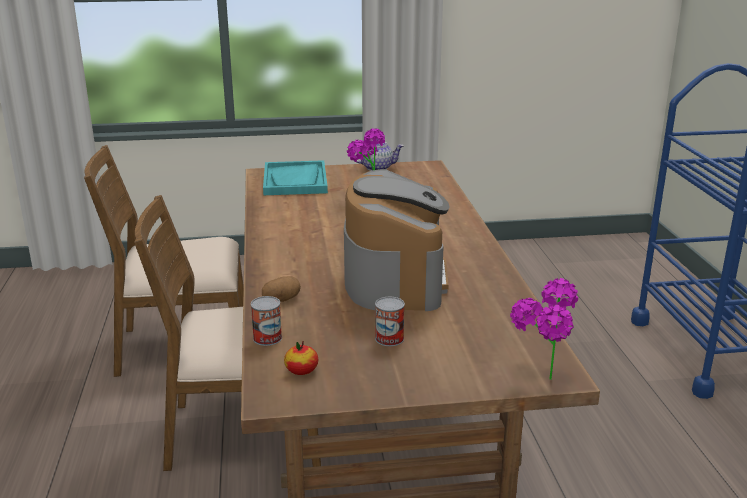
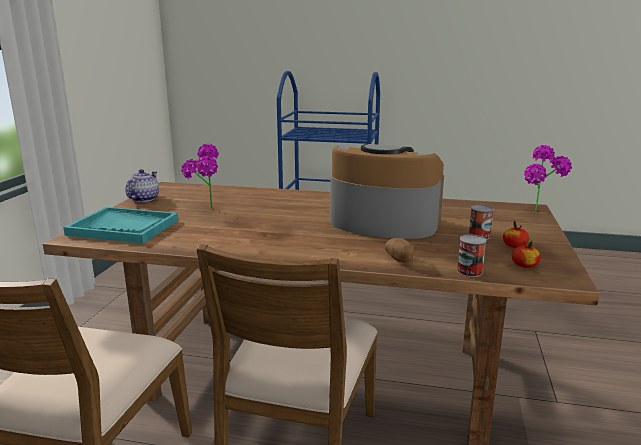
camera: 70 degrees left, 5 degrees down
(367, 363) = (514, 246): none -> apple

